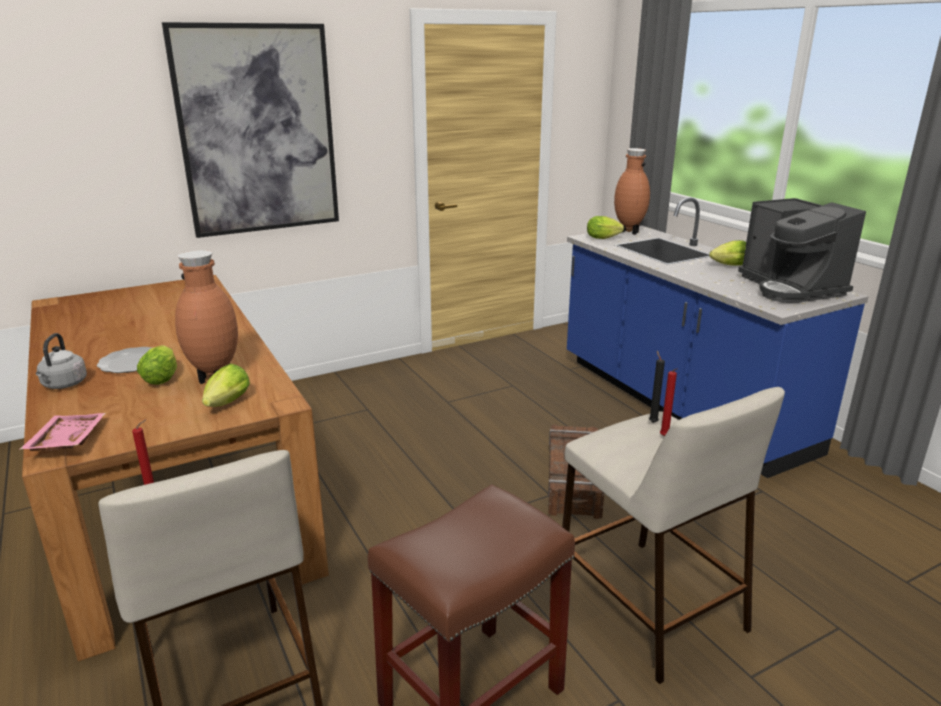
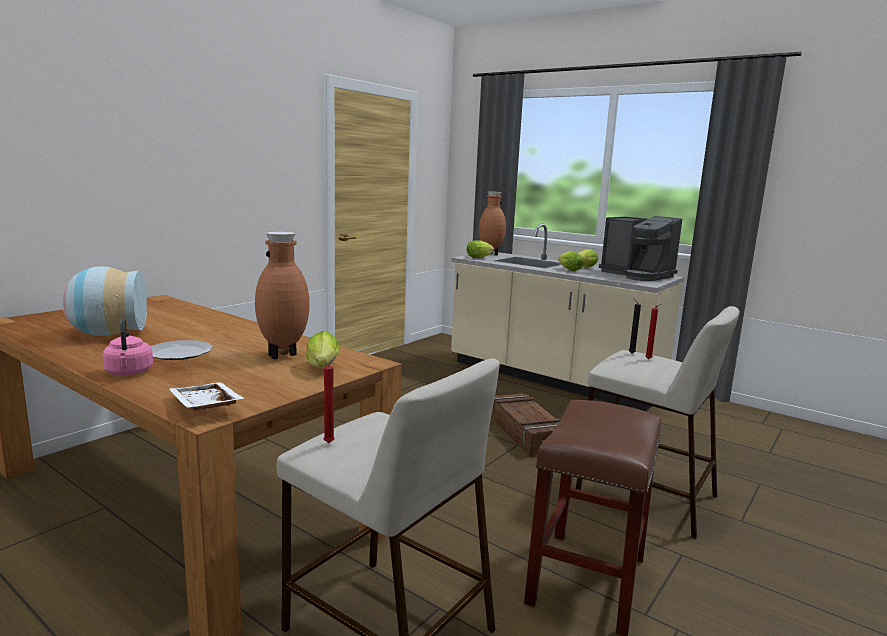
camera: 25 degrees left, 10 degrees down
(63, 385) = (129, 373): grey kettle -> pink kettle
(66, 441) = (204, 407): pink tray -> white tray
(106, 328) = (107, 334): none -> vase
(162, 377) = (229, 359): lettuce -> lettuce (568, 270)
(258, 131) = (207, 161): picture -> none
(678, 405) = (552, 378): blue counter -> beige counter

